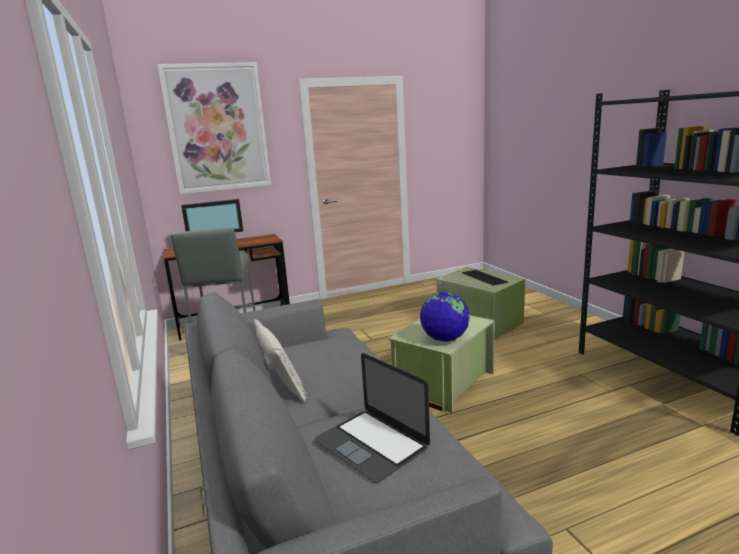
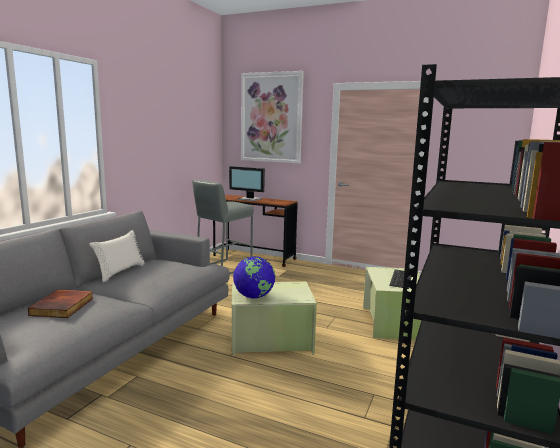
camera: 45 degrees right, 5 degrees down
(371, 443) = (63, 307): laptop -> book

